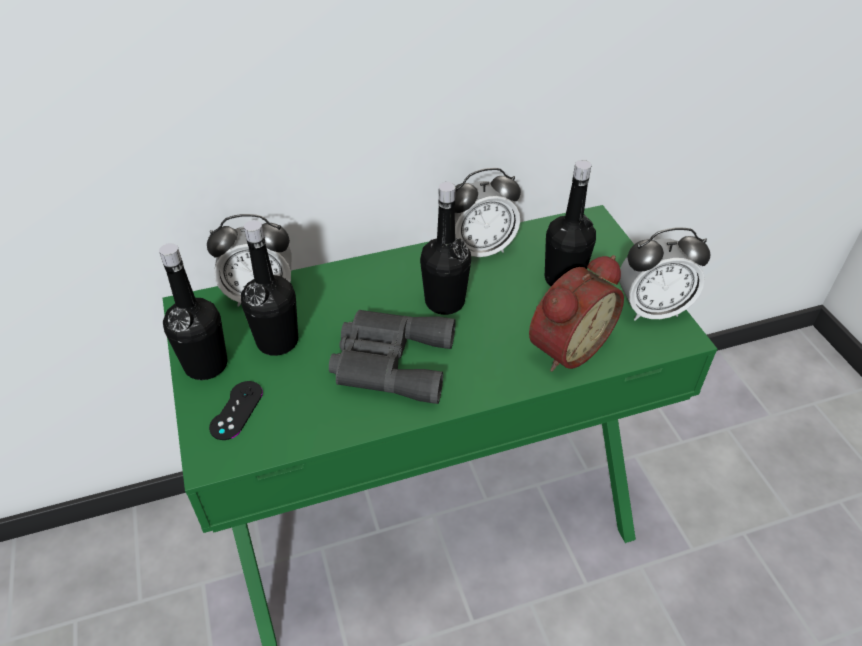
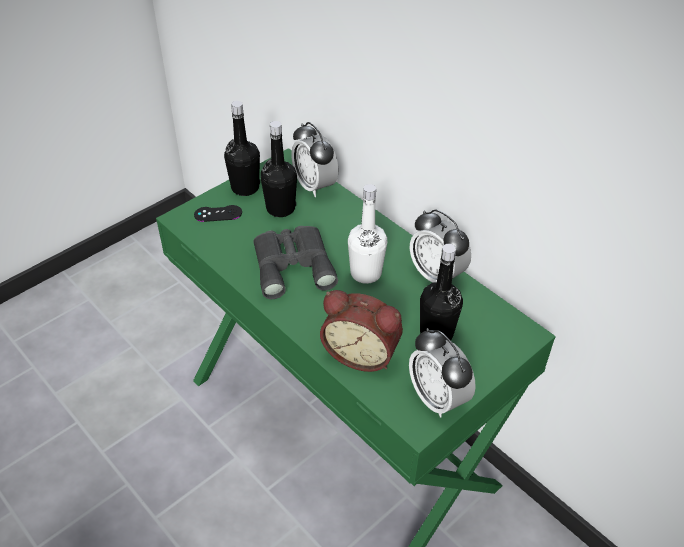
camera: 65 degrees right, 0 degrees up
(444, 302) = (366, 273): black bottle -> white bottle

